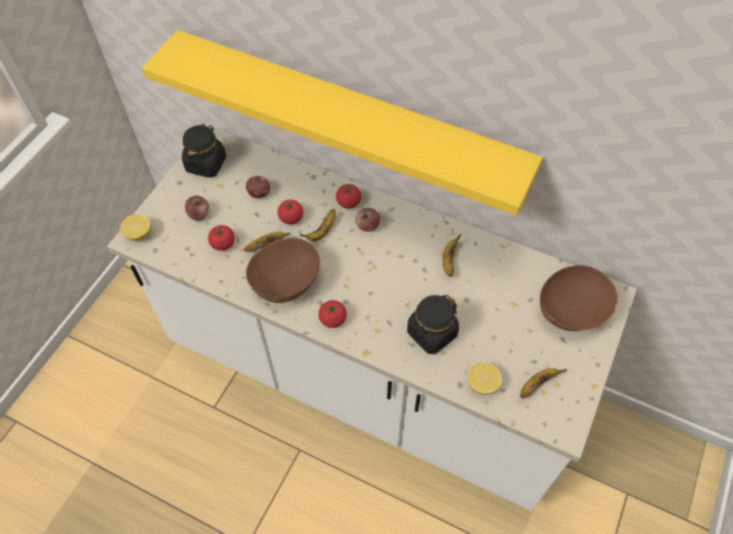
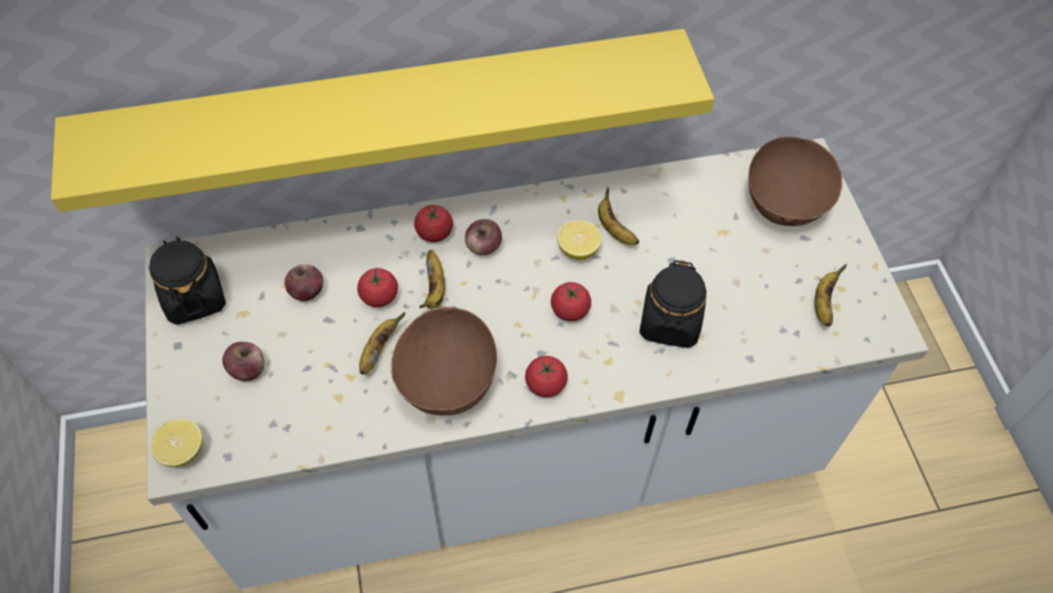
camera: 40 degrees left, 0 degrees up
(223, 244) = (318, 386): tomato -> tomato (570, 310)
(482, 384) = (771, 341): lemon -> lemon (578, 249)

